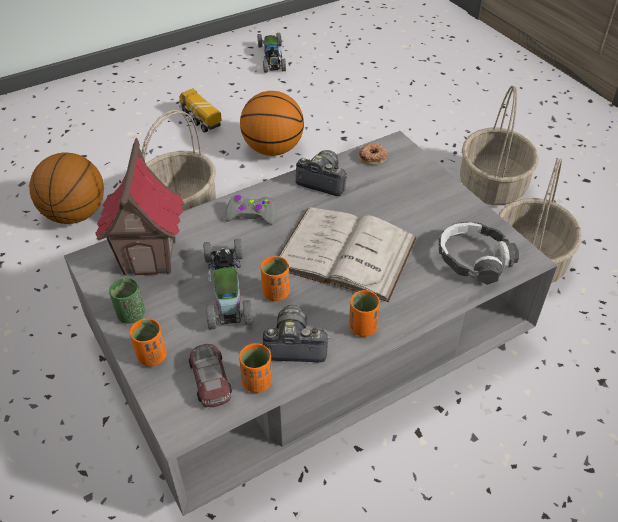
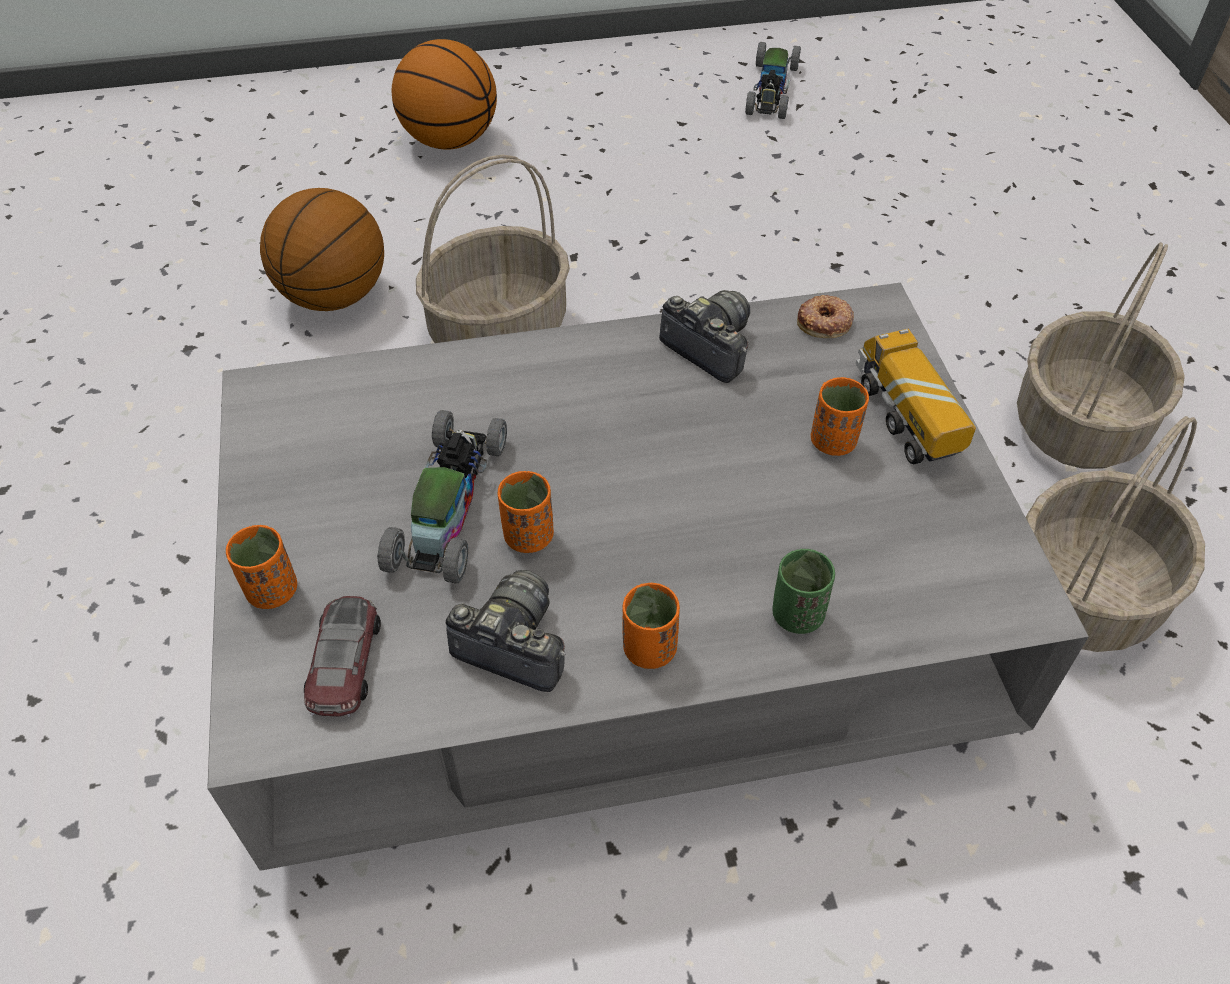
camera: 20 degrees right, 5 degrees up
(131, 315) = (274, 506): green cup -> green cup (797, 614)
(150, 257) = (353, 411): toy house -> none
(200, 120) = (601, 177): toy truck -> toy truck (905, 417)
(251, 215) = (554, 378): grey game controller -> none
(257, 382) = (418, 693): orange cup -> orange cup (833, 441)
(273, 149) = (701, 258): basketball -> basketball (450, 140)
(345, 252) = (686, 494): white book -> none
(473, 259) = (923, 575): headphones -> none

